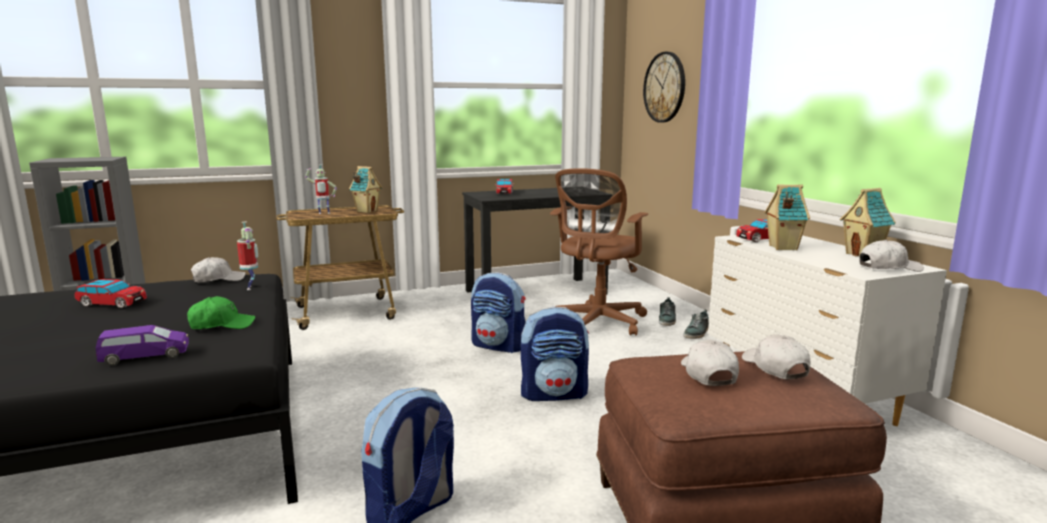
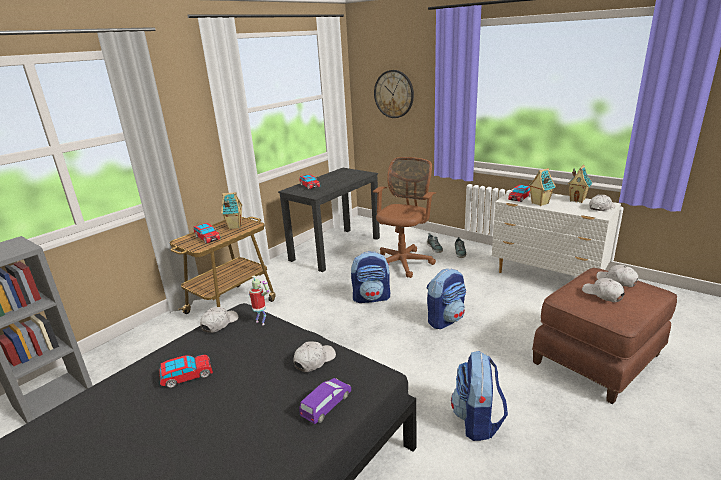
camera: 30 degrees left, 10 degrees up
(222, 325) = (314, 360): green cap -> white cap
(323, 214) = (207, 238): toy robot -> toy car
(597, 324) = (403, 262): brown office chair -> brown office chair turned 150 degrees counterclockwise

